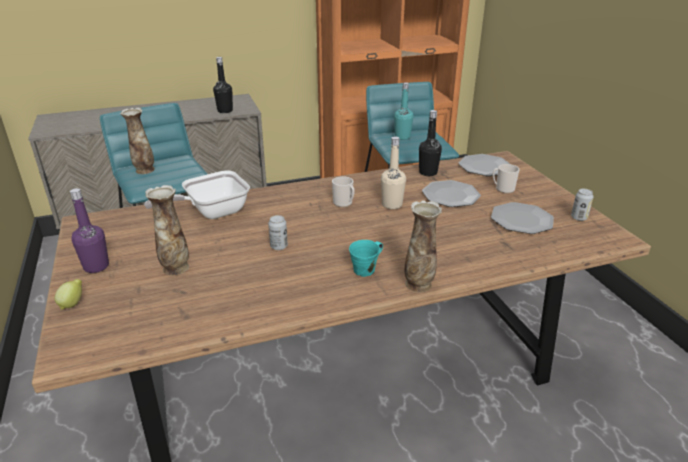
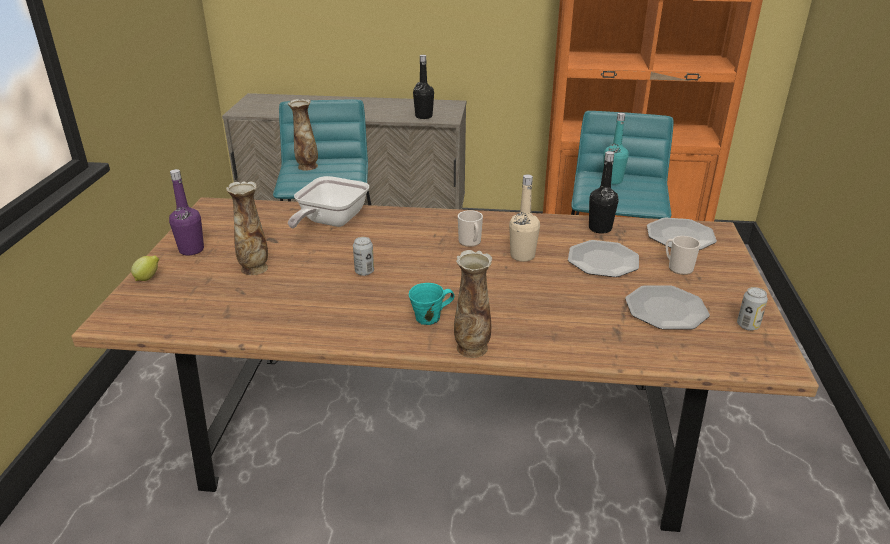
camera: 25 degrees right, 0 degrees up
(211, 212) = (329, 222): frying pan -> frying pan turned 60 degrees counterclockwise

